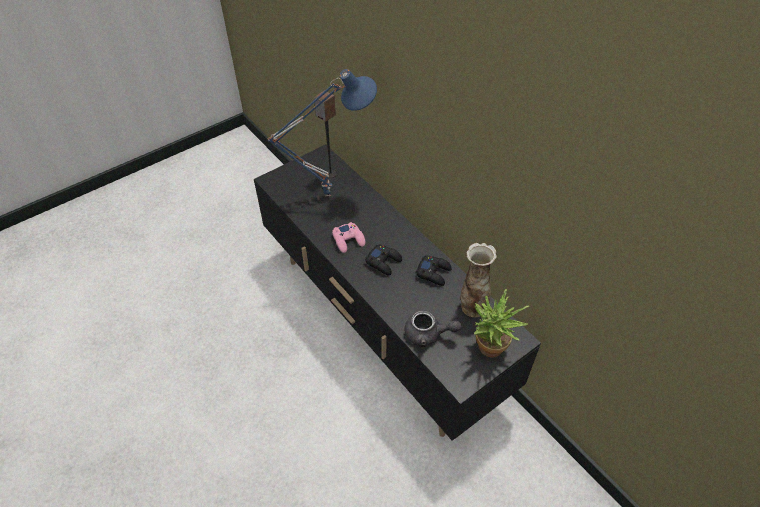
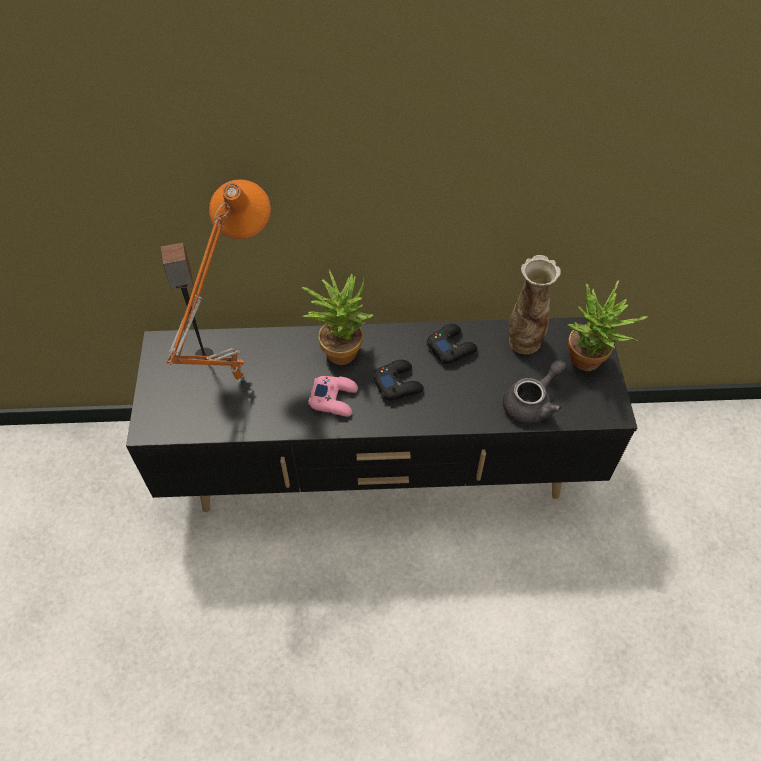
camera: 55 degrees left, 5 degrees up
(328, 194) = (237, 377): blue table lamp -> orange table lamp
(386, 223) = (340, 347): none -> potted plant

